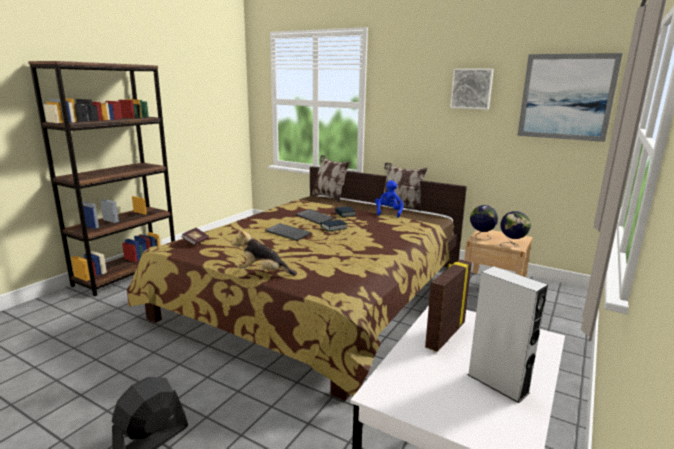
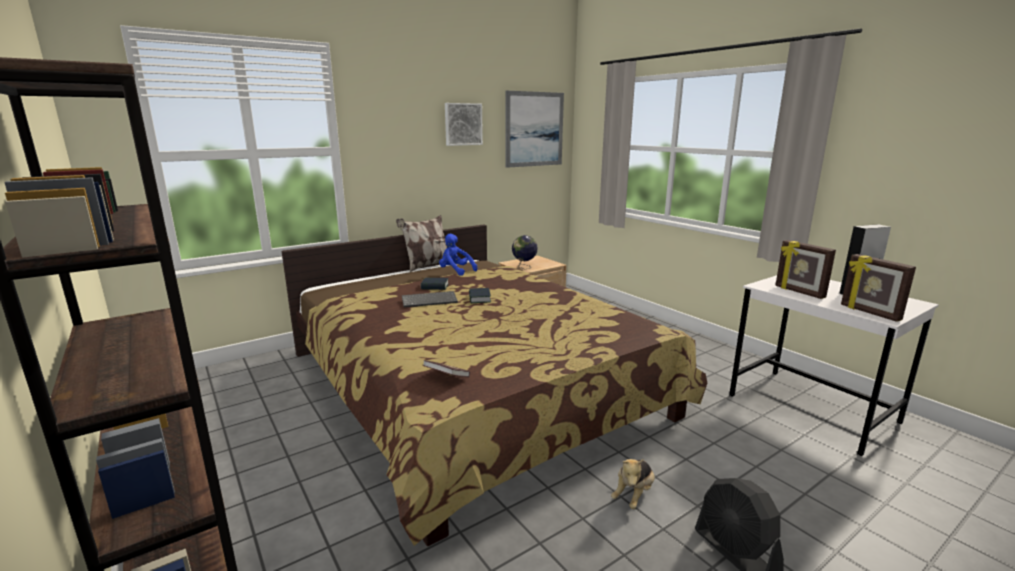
camera: 65 degrees left, 0 degrees up
(263, 273) = (595, 349): plush toy -> plush toy (633, 495)
(289, 233) = (474, 320): keyboard -> none
(329, 197) = (336, 284): pillow -> none
(397, 382) = (869, 313): none -> picture frame
(512, 245) = (550, 264): globe -> none

